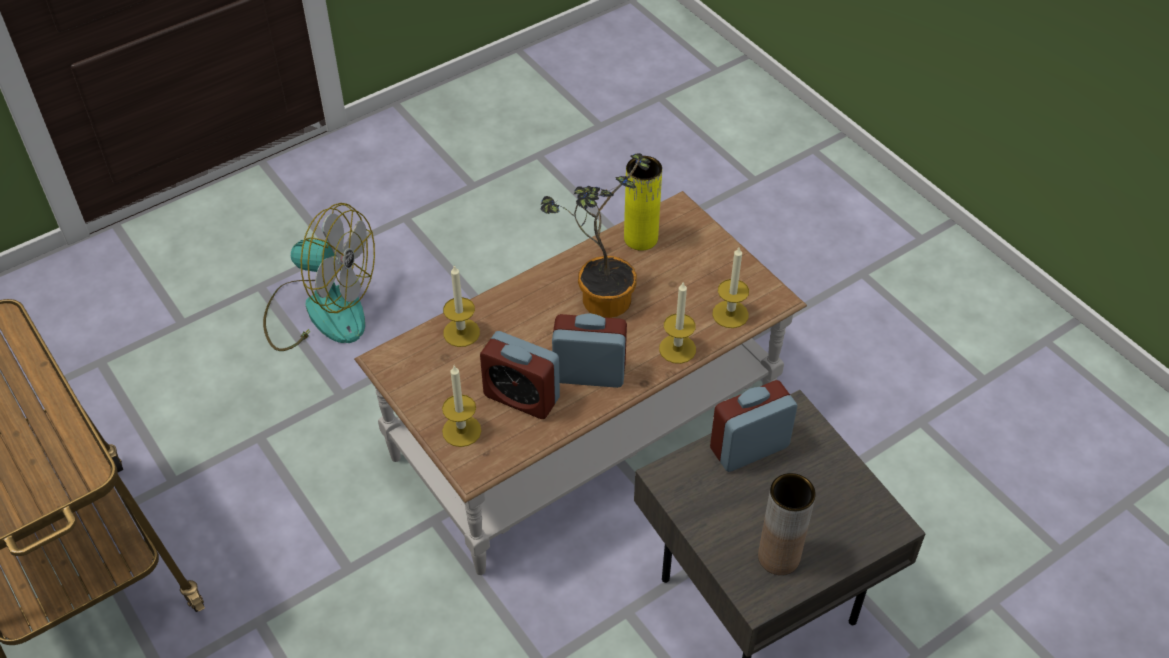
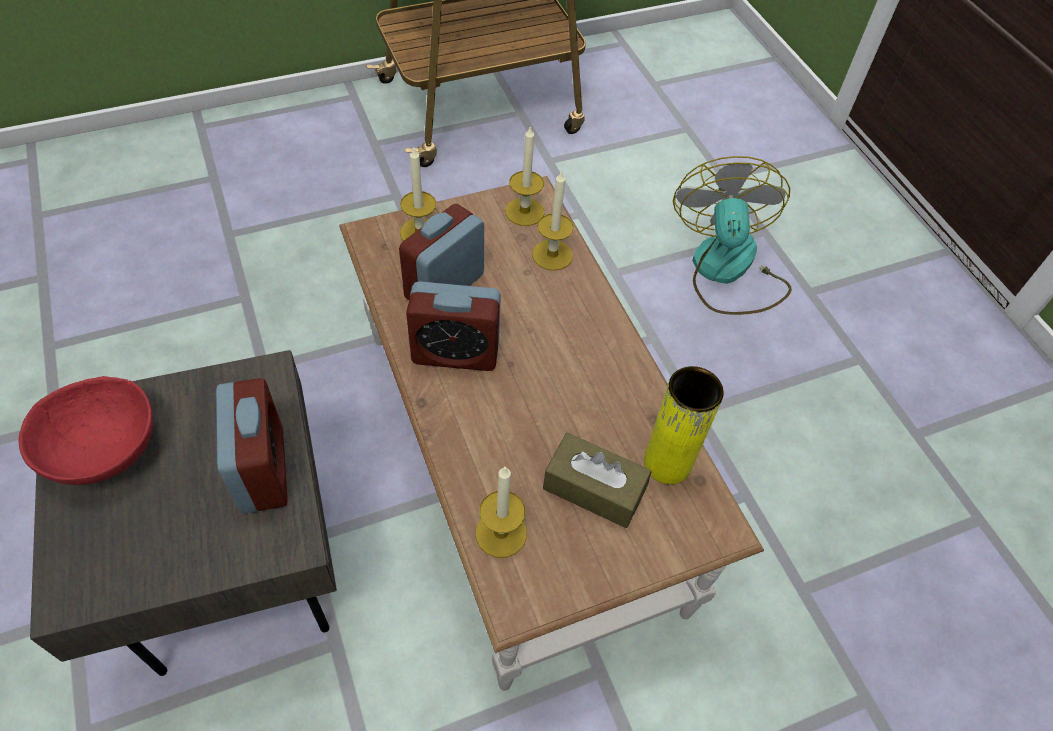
camera: 100 degrees right, 5 degrees up
(321, 310) = (726, 271): fan -> fan turned 150 degrees clockwise
(589, 373) = (455, 353): alarm clock -> alarm clock turned 75 degrees clockwise
(599, 297) = (571, 390): potted plant -> none
(676, 273) = (594, 489): none -> brown tissue box
(677, 349) = (461, 452): candle -> candle (524, 211)
(778, 557) = (103, 452): brown vase -> red bowl

